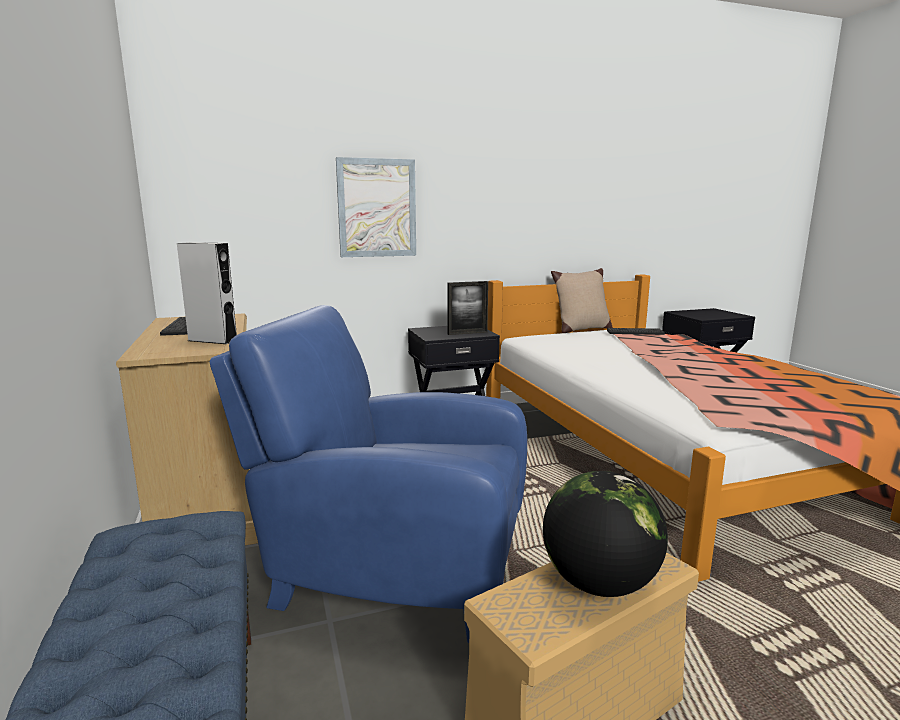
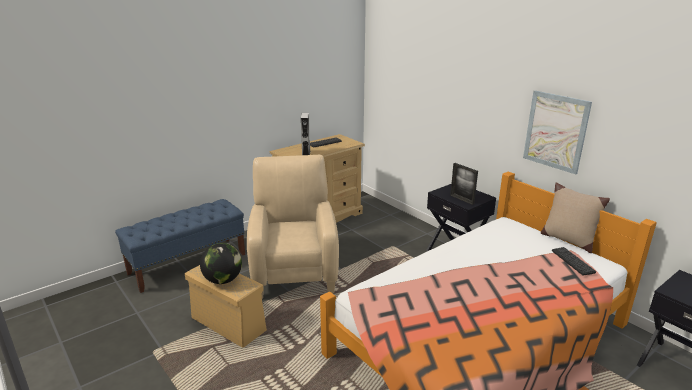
camera: 70 degrees right, 10 degrees up
(377, 208) = (451, 102): picture -> picture (555, 131)
(391, 567) = (294, 269): blue armchair -> beige armchair

